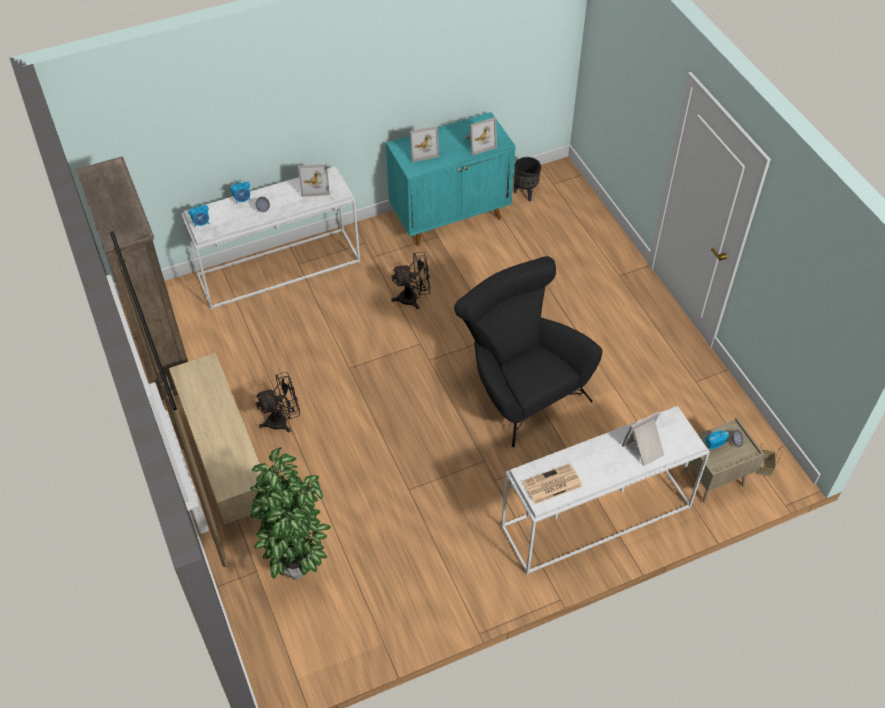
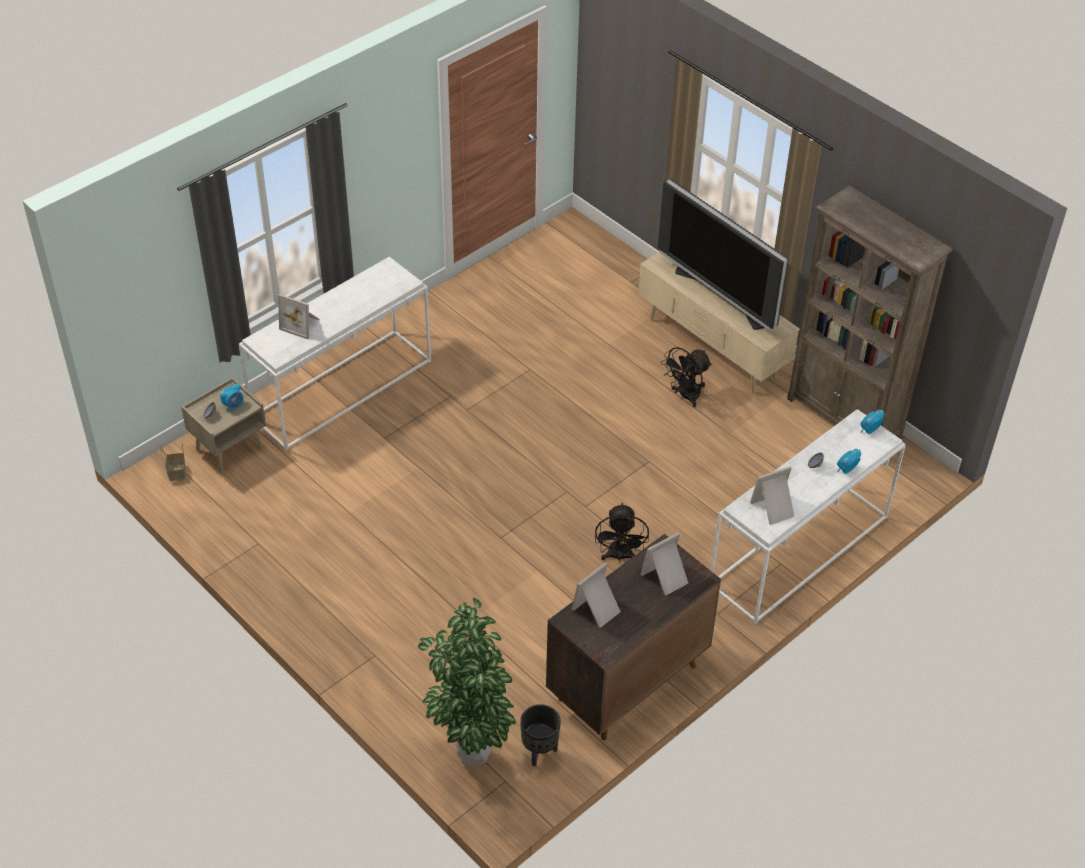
camera: 160 degrees right, 5 degrees down
(214, 421) = (721, 296): none -> television
(299, 571) = (594, 290): potted plant -> potted plant (469, 755)
(413, 298) = (619, 557): black fan -> black fan turned 60 degrees counterclockwise
(450, 216) = (627, 683): turquoise cabinet -> brown cabinet
(520, 387) = (455, 487): black armchair -> none
(551, 484) = (381, 279): newspaper -> none
(644, 449) = (301, 324): picture frame -> picture frame turned 75 degrees clockwise

